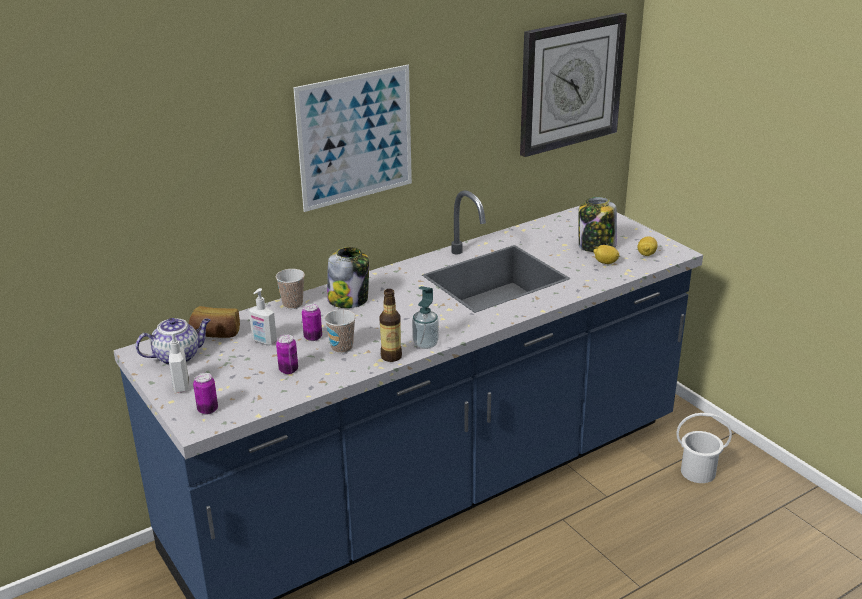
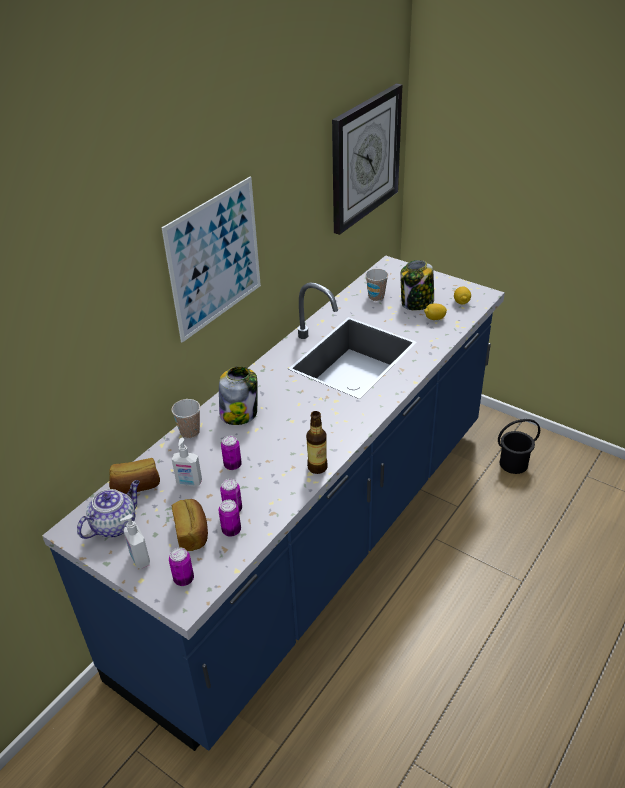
camera: 20 degrees left, 10 degrees up
(240, 378) = (192, 533): none -> bread
(275, 385) = (231, 530): none -> can
(342, 347) = (266, 469): cup -> cup (376, 297)
(425, 344) = (339, 445): soap dispenser -> none
(697, 471) = (513, 463): white bucket -> black bucket

